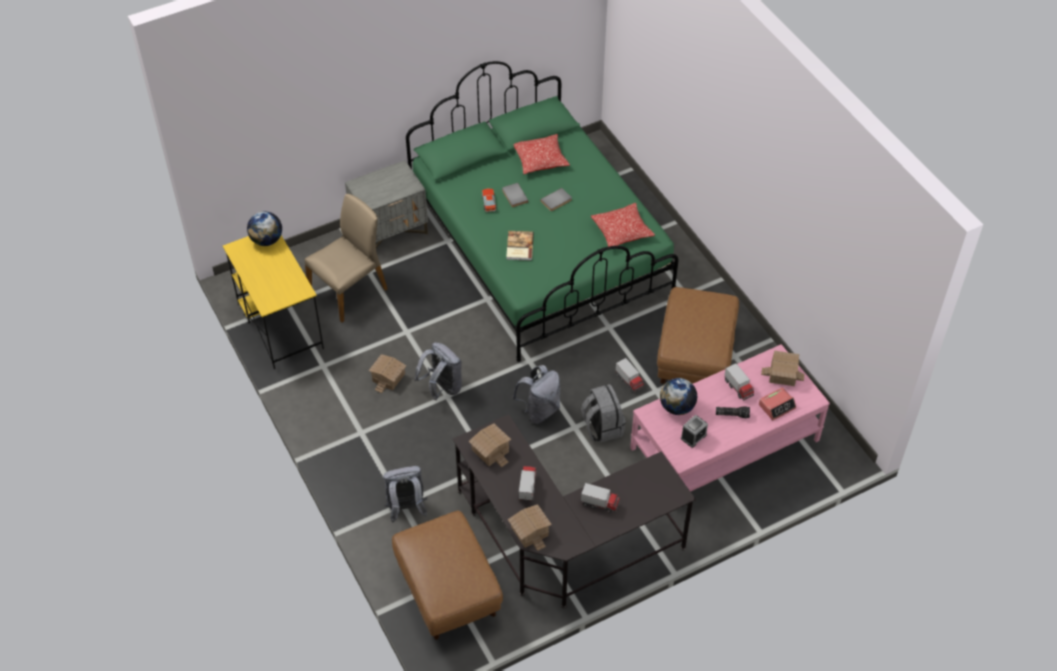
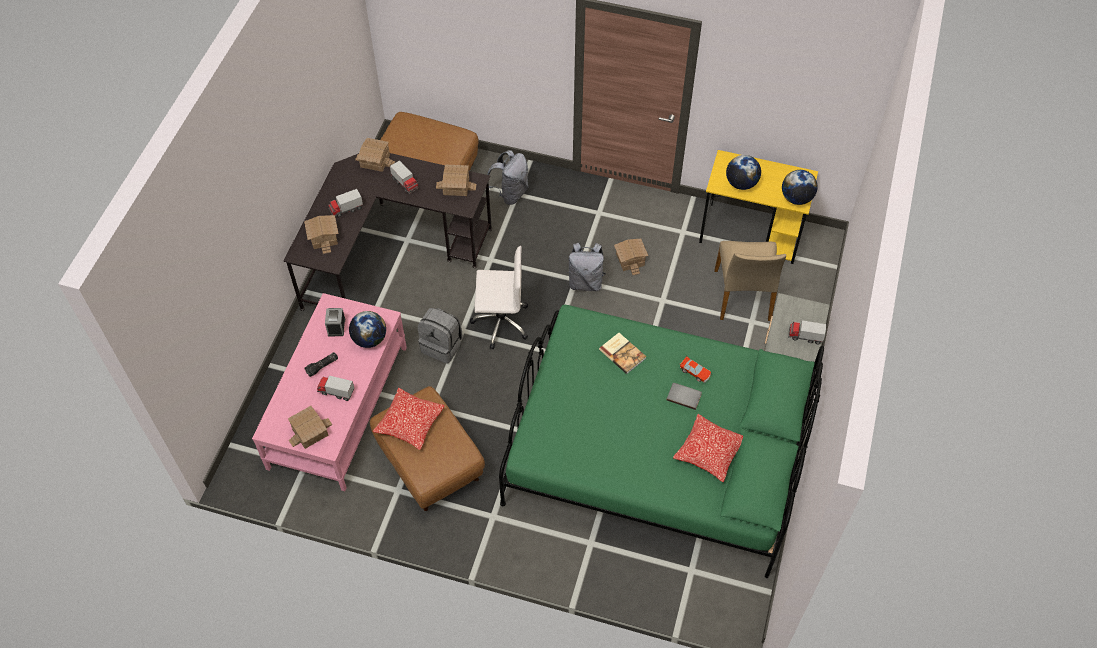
camera: 135 degrees right, 5 degrees up
(285, 279) = (741, 183): none -> globe
(539, 410) = (500, 322): grey backpack -> white office chair
(557, 201) = (645, 422): grey book -> none
(622, 231) = (559, 438): pillow -> pillow (410, 423)
(629, 381) = (459, 398): toy truck -> toy truck (805, 336)
(642, 492) = (324, 237): none -> toy house
(777, 406) = (292, 401): alarm clock -> none

